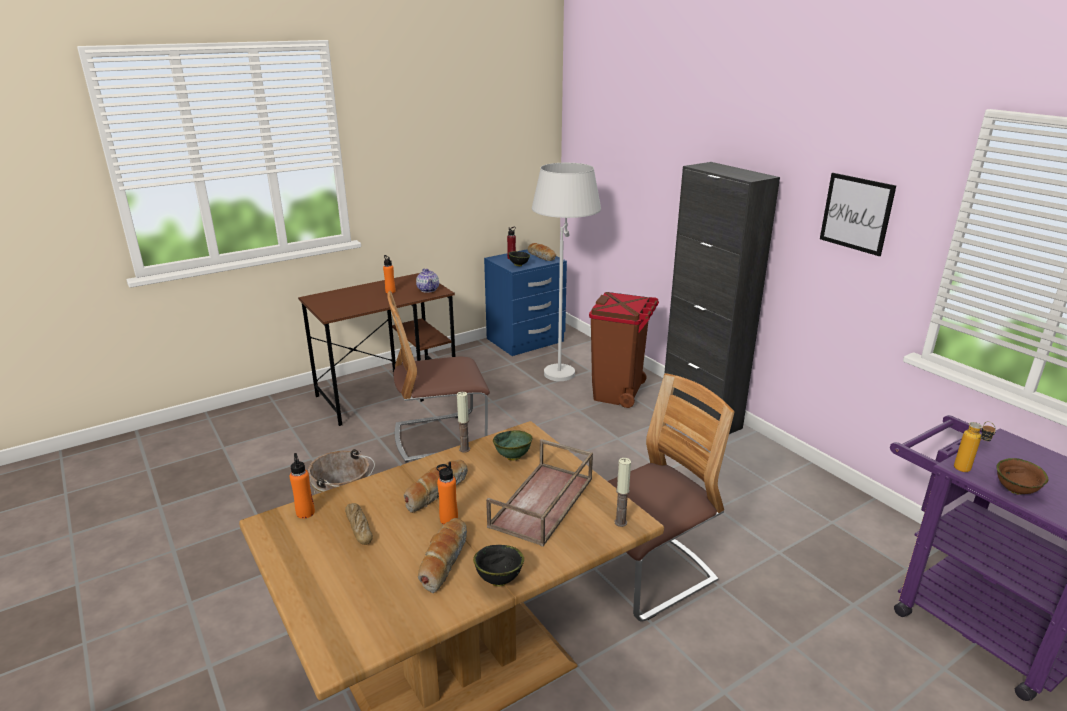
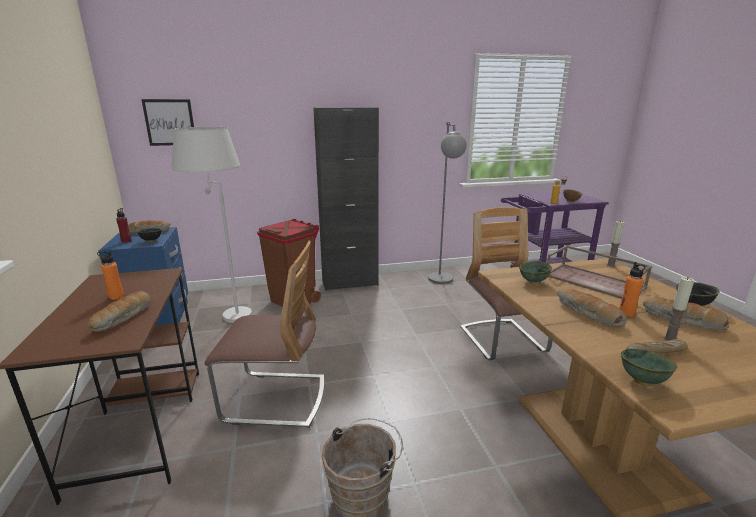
camera: 70 degrees left, 5 degrees down
(305, 512) = (641, 381): orange bottle -> green bowl
(359, 304) = (123, 318): none -> bread
(428, 289) = (151, 277): teapot -> none
(440, 437) = (275, 399): chair -> chair turned 90 degrees counterclockwise
(464, 449) = (520, 296): candle -> candle (670, 339)
(789, 494) = (442, 282): none -> grey floor lamp
(856, 213) = (420, 119): picture -> picture (170, 122)

